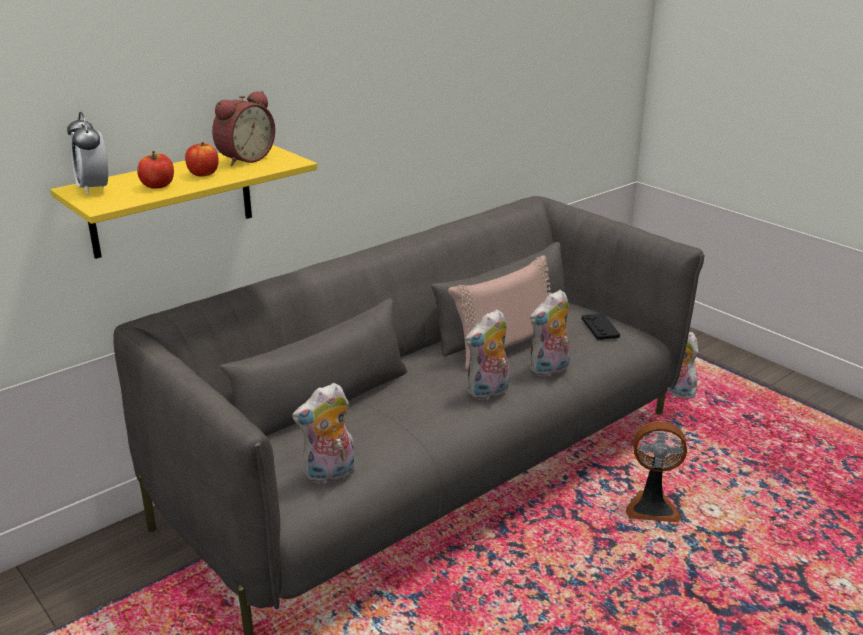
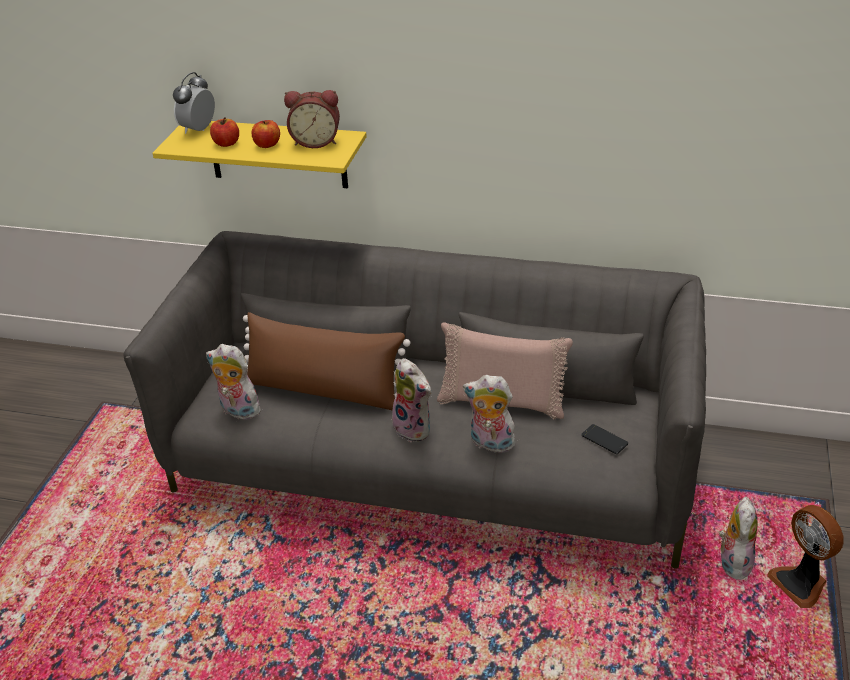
camera: 55 degrees right, 10 degrees up
(373, 416) = (324, 391): none -> brown pillow
(488, 392) = (415, 428): plush toy -> plush toy turned 150 degrees counterclockwise
(600, 327) = (604, 439): black game controller -> phone
(652, 507) = (516, 624): fan -> fan (800, 583)

